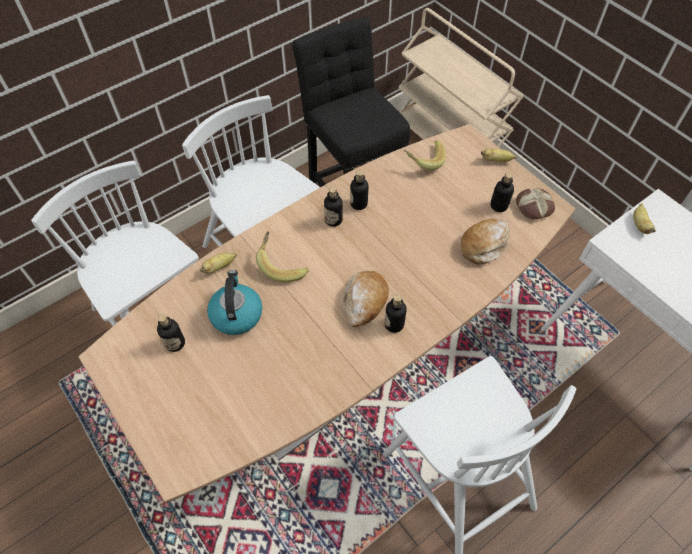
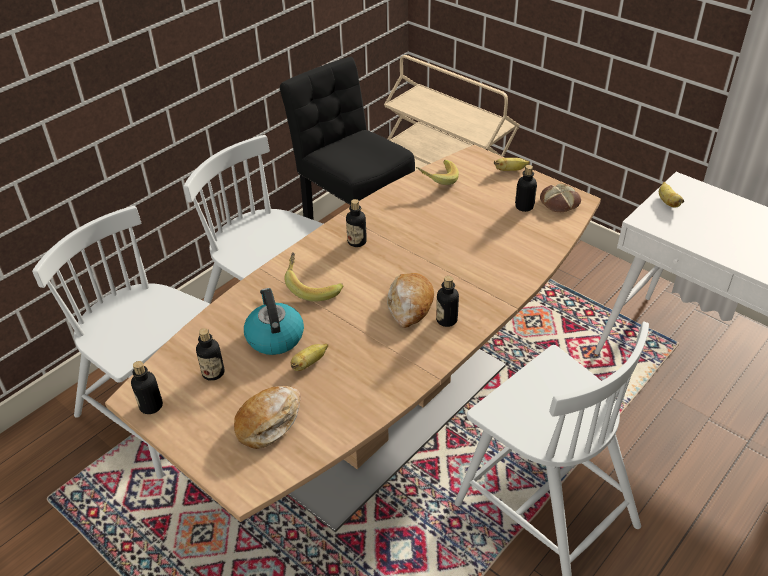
camera: 10 degrees left, 15 degrees down
(219, 267) = (244, 299): banana -> banana (309, 363)
(358, 204) = (379, 224): bottle -> bottle (151, 406)
(484, 244) = (519, 240): bread -> bread (269, 422)

